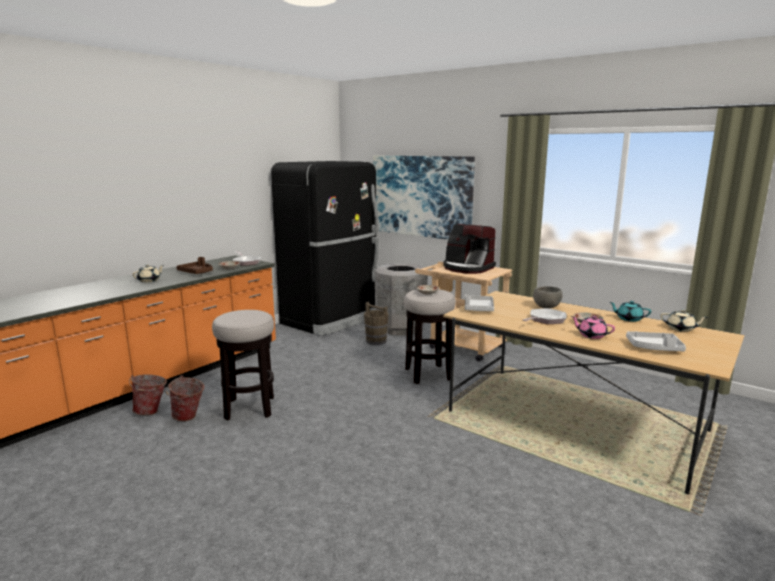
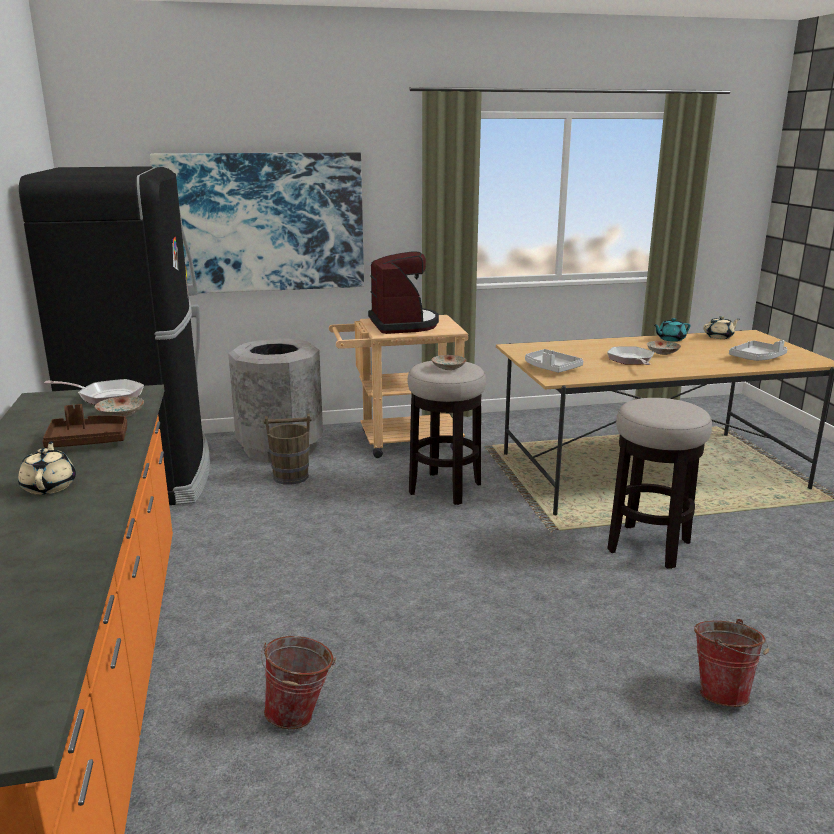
camera: 50 degrees left, 5 degrees up
(152, 411) = (213, 751): bucket -> bucket (722, 691)
(249, 408) = (352, 644): stool -> stool (648, 546)
(467, 268) = (403, 324): coffee machine -> coffee machine turned 90 degrees counterclockwise
(546, 307) = (590, 348): grey bowl -> none
(591, 335) = (699, 363): pink teapot -> none

